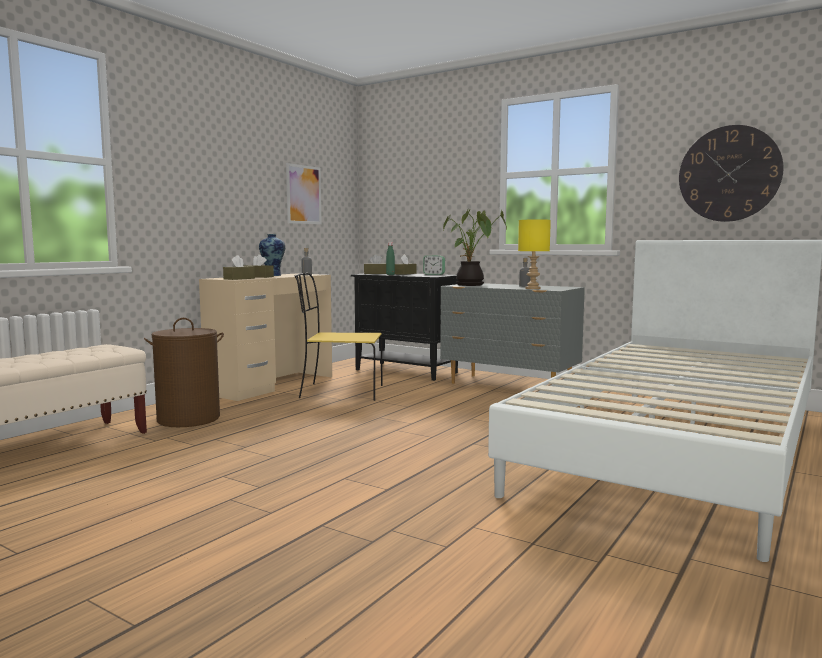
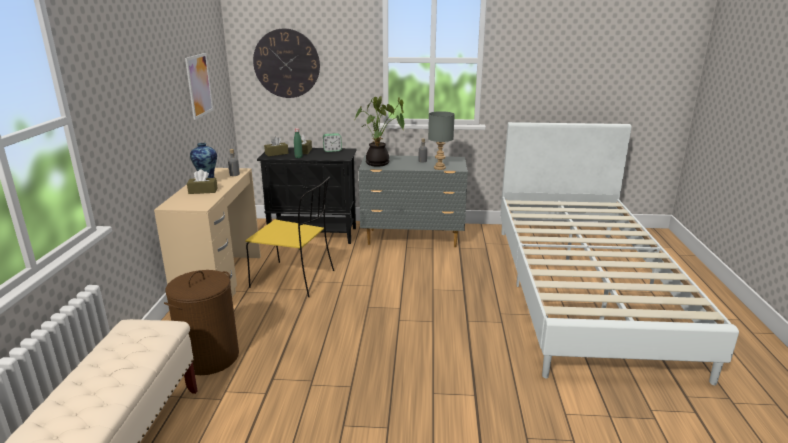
camera: 30 degrees left, 15 degrees up
(239, 279) = (200, 203): brown tissue box -> none
(339, 392) = (295, 279): yellow chair -> yellow chair turned 135 degrees counterclockwise
(533, 288) = (440, 168): yellow table lamp -> grey table lamp
(729, 174) = (566, 70): wall clock -> wall clock (286, 63)

